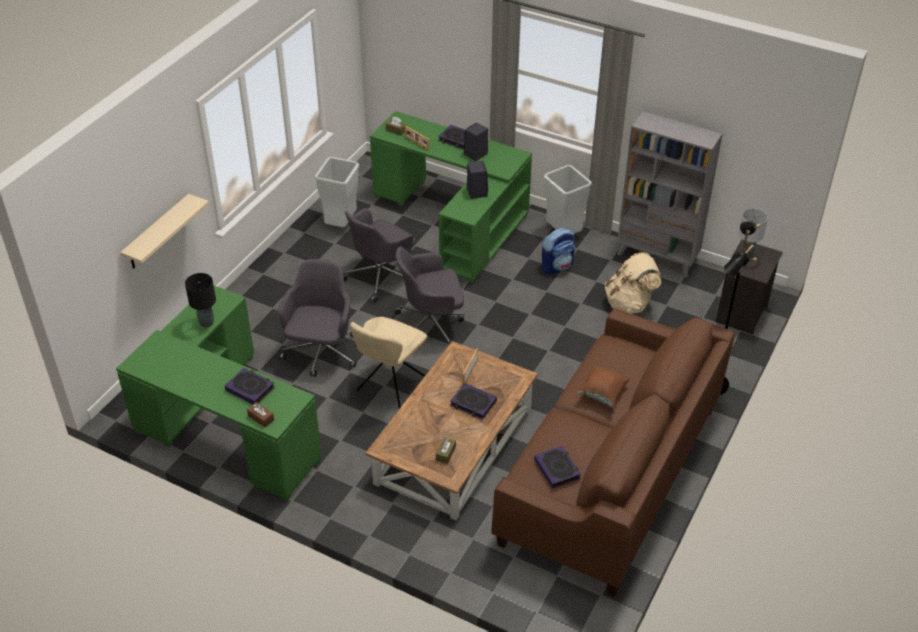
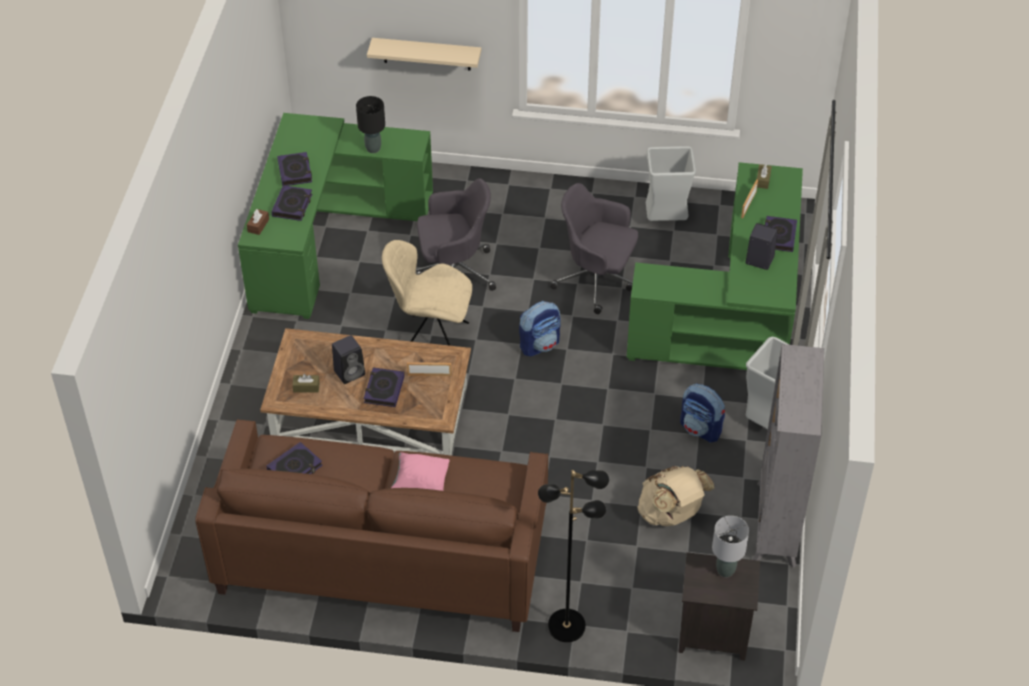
camera: 70 degrees right, 5 degrees up
(205, 377) = (295, 172): none -> book
(431, 325) = (540, 344): grey office chair -> backpack
(476, 192) = (693, 282): black speaker -> black speaker (350, 372)
(602, 394) = (420, 482): brown pillow -> pink pillow

